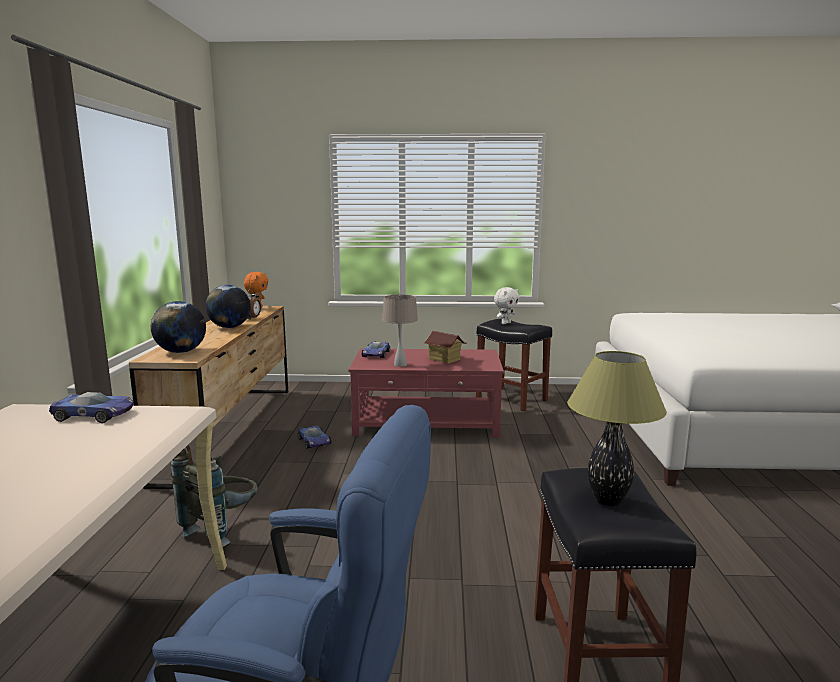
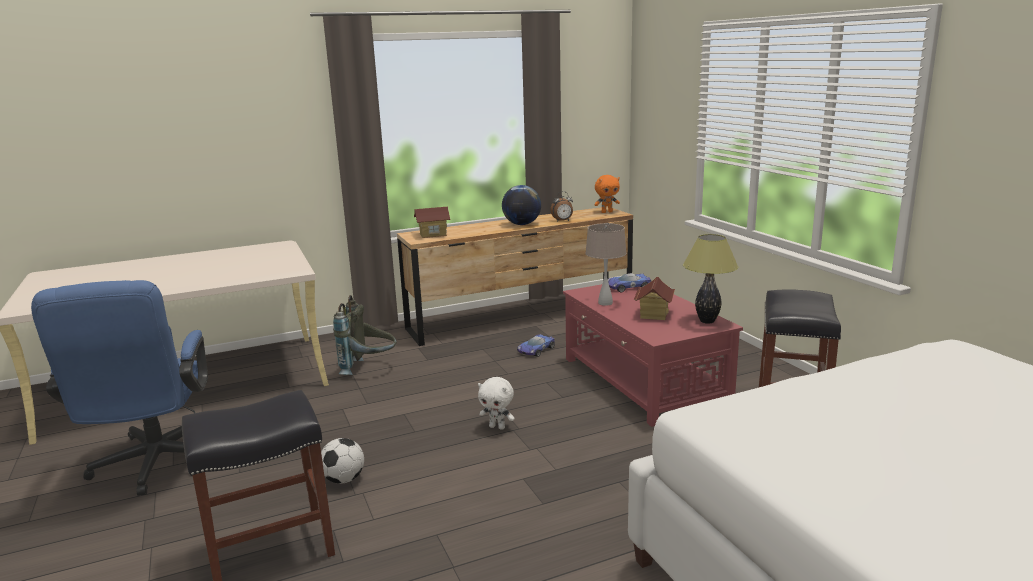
camera: 65 degrees right, 5 degrees up
(95, 414) = (280, 256): toy car -> none
(181, 352) = (433, 234): globe -> toy house
(480, 588) = (343, 479): none -> football
(505, 323) = (799, 299): white plush toy -> white plush toy (497, 427)
(607, 501) = (243, 415): table lamp -> table lamp (706, 321)

